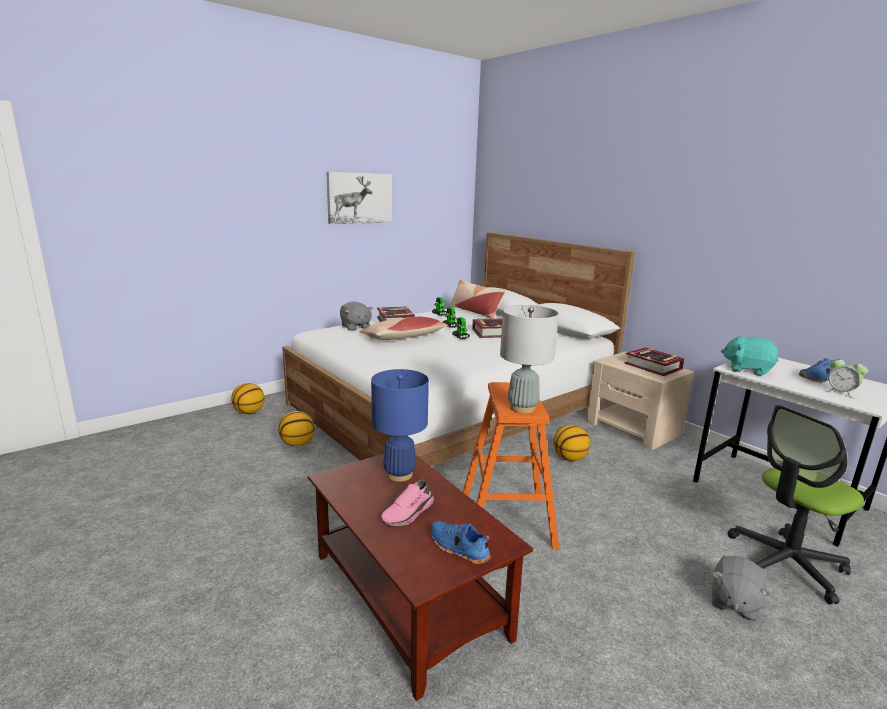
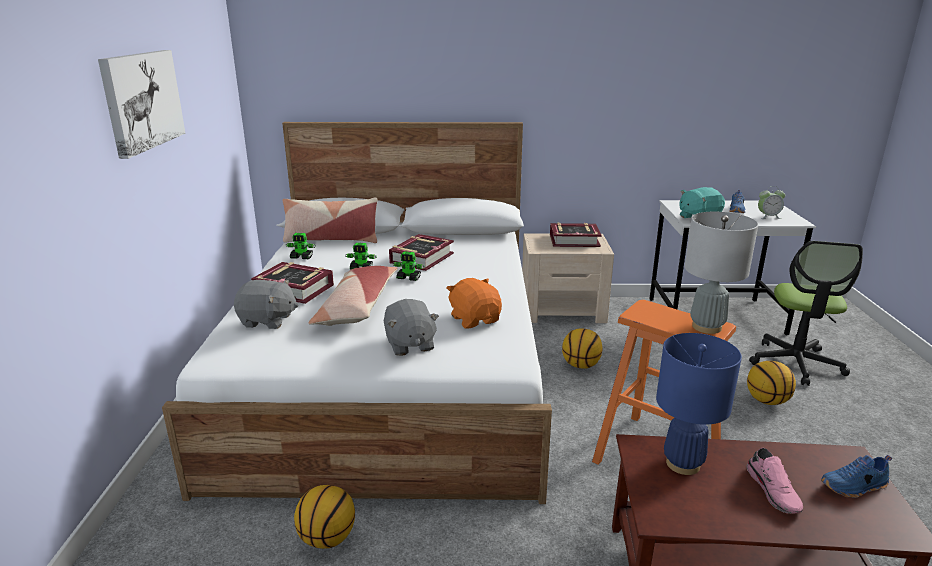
camera: 50 degrees left, 5 degrees up
(249, 412) = (148, 553): basketball -> basketball (766, 401)
(440, 363) = (475, 319): none -> orange plush toy
(733, 602) = (829, 409): grey plush toy -> grey plush toy (409, 345)

